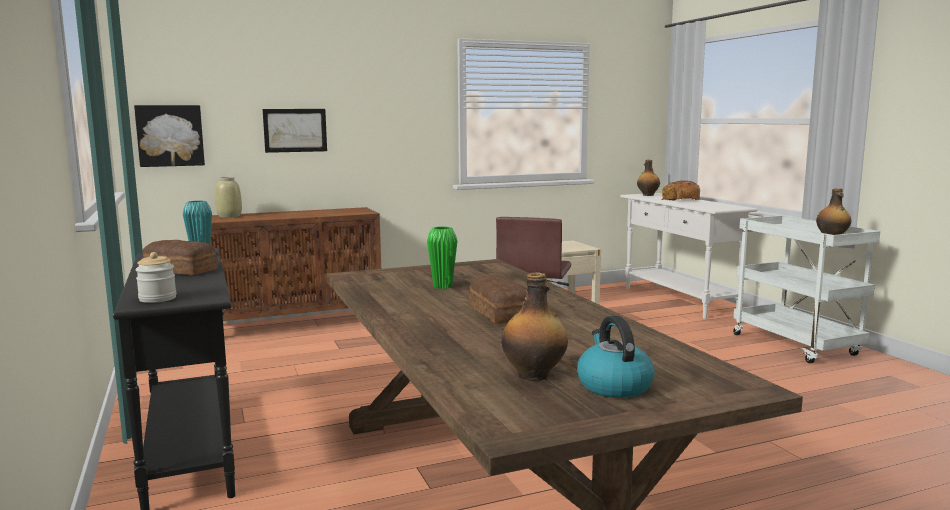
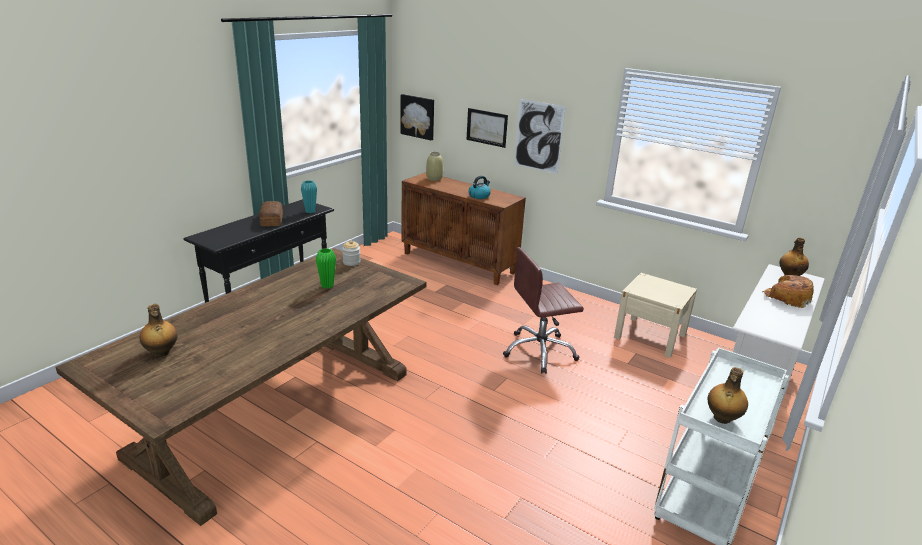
camera: 55 degrees right, 15 degrees up
(157, 298) = (211, 236): jar -> jar (351, 262)
(371, 128) = (538, 136): none -> picture
(501, 312) = (277, 317): bread -> none
(613, 386) = (152, 377): kettle -> kettle (479, 196)

